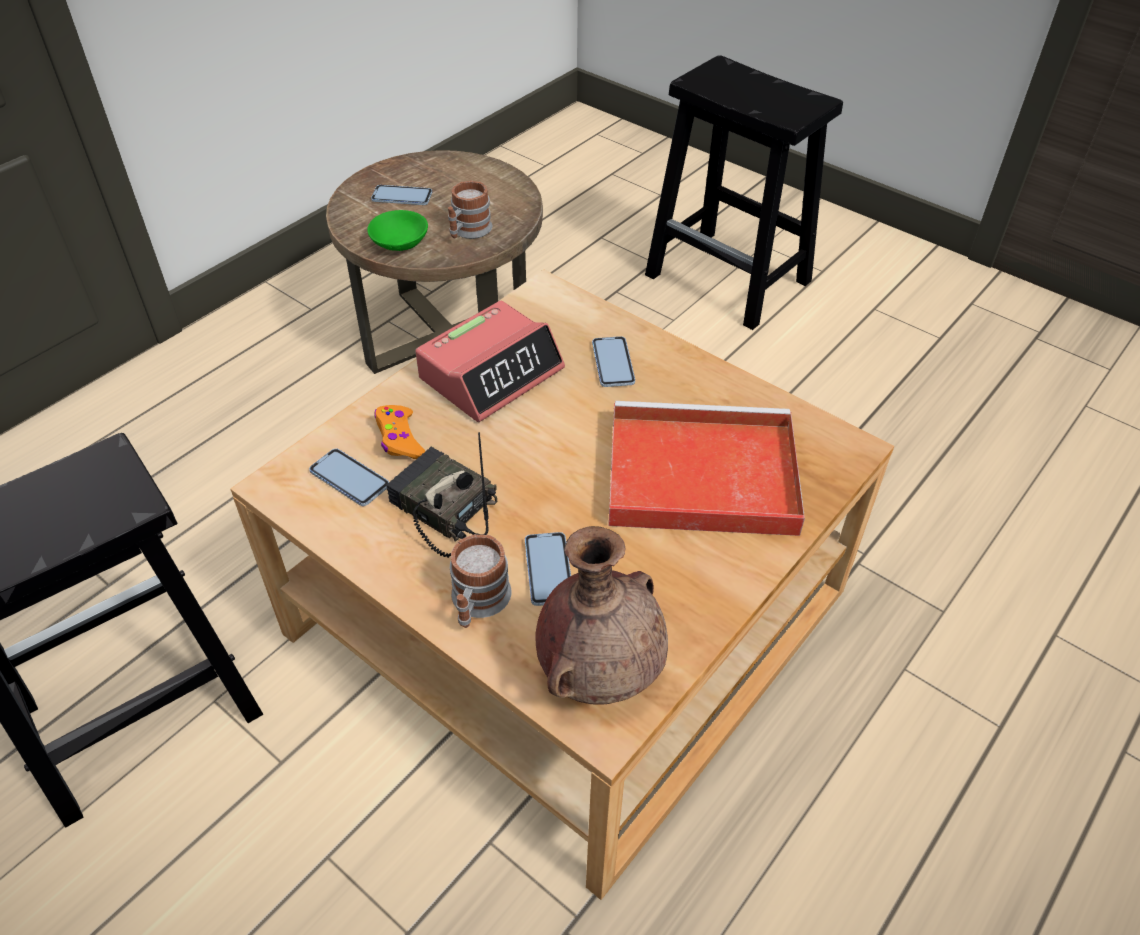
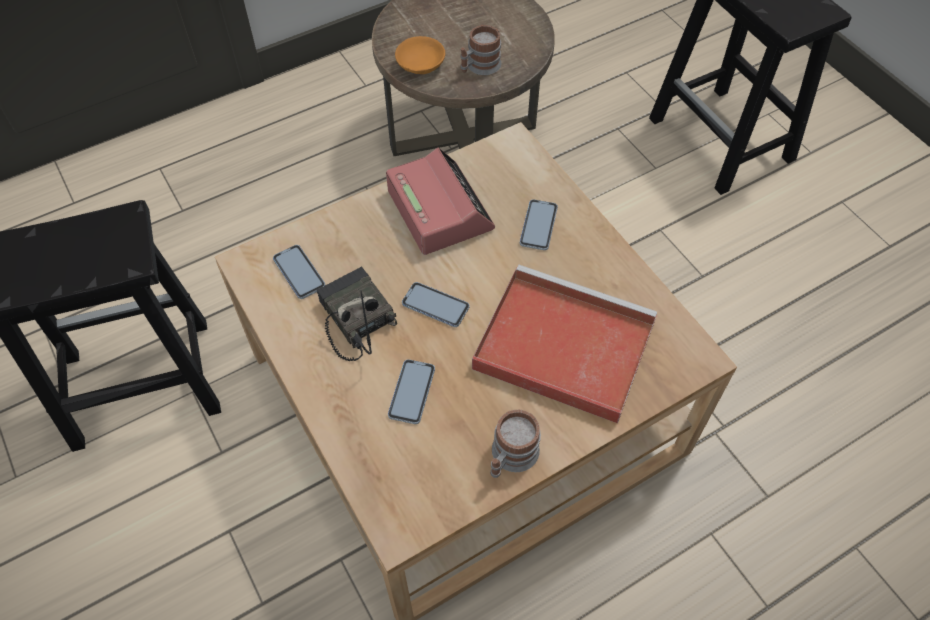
camera: 20 degrees right, 10 degrees up
(399, 438) = (347, 248): orange game controller -> none
(400, 241) = (421, 64): green bowl -> orange bowl
(402, 197) = (439, 20): phone -> phone (435, 305)
(477, 603) = (350, 403): mug -> mug (510, 457)
(491, 373) = (439, 209): alarm clock -> alarm clock turned 90 degrees counterclockwise
(600, 670) = (415, 485): brown vase -> none

